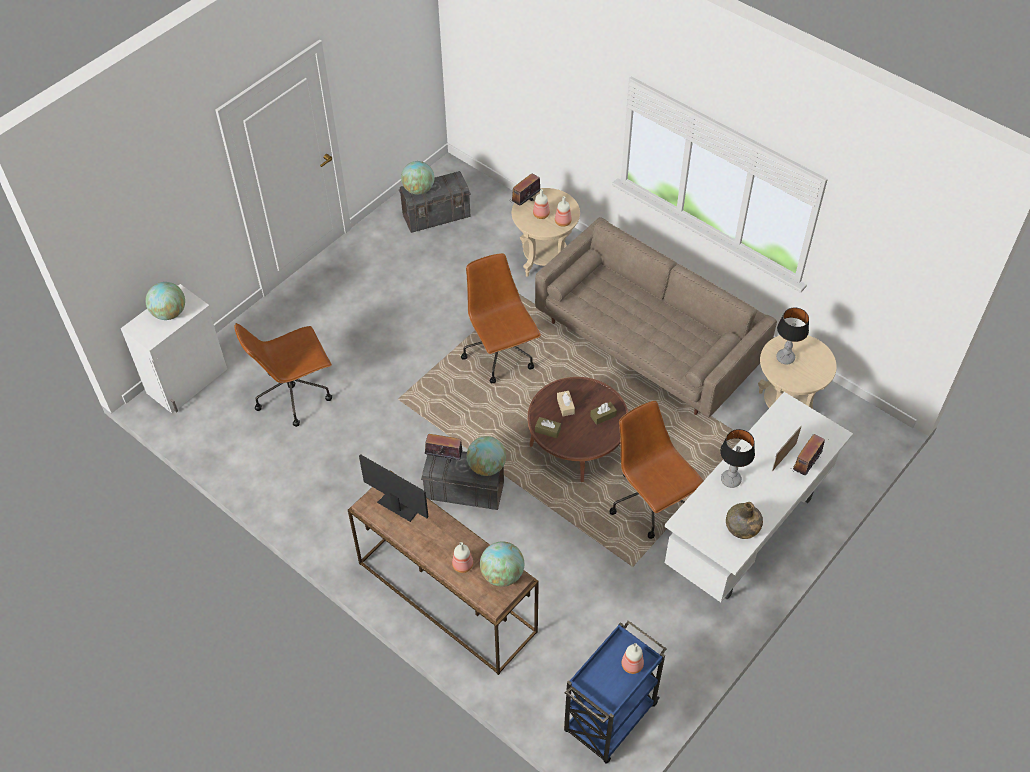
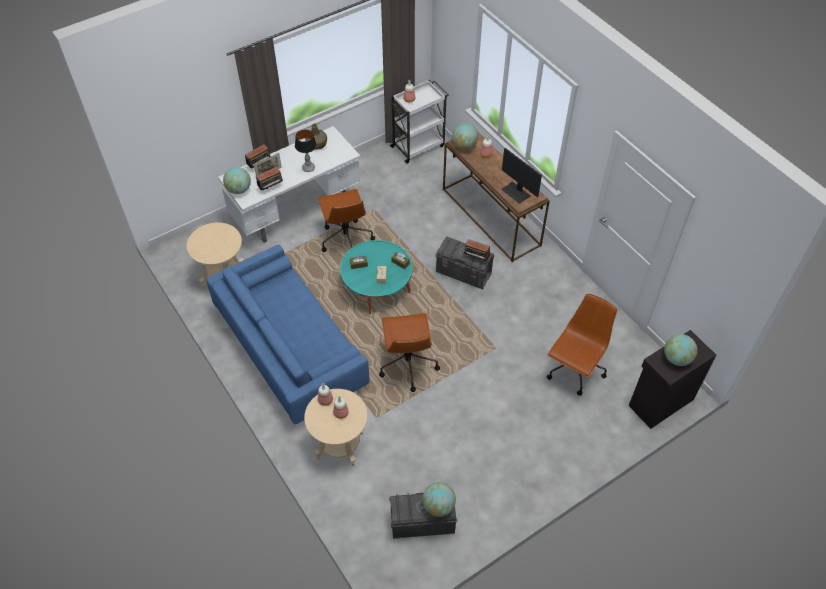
camera: 165 degrees left, 0 degrees up
(188, 381) = (660, 402): white cabinet -> black cabinet
(294, 394) = (574, 370): brown office chair -> brown office chair turned 45 degrees counterclockwise
(486, 467) = (449, 247): globe -> globe (239, 190)
(525, 202) = (349, 430): radio -> radio (271, 188)
(576, 442) = (377, 287): brown coffee table -> turquoise coffee table
(609, 719) = (418, 146): blue cart -> white cart
(649, 341) = (290, 348): beige sofa -> blue sofa
(785, 358) = (221, 247): table lamp -> none

